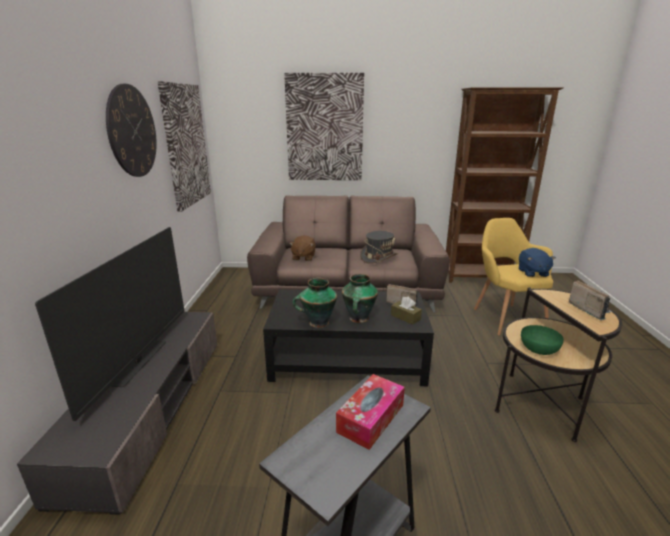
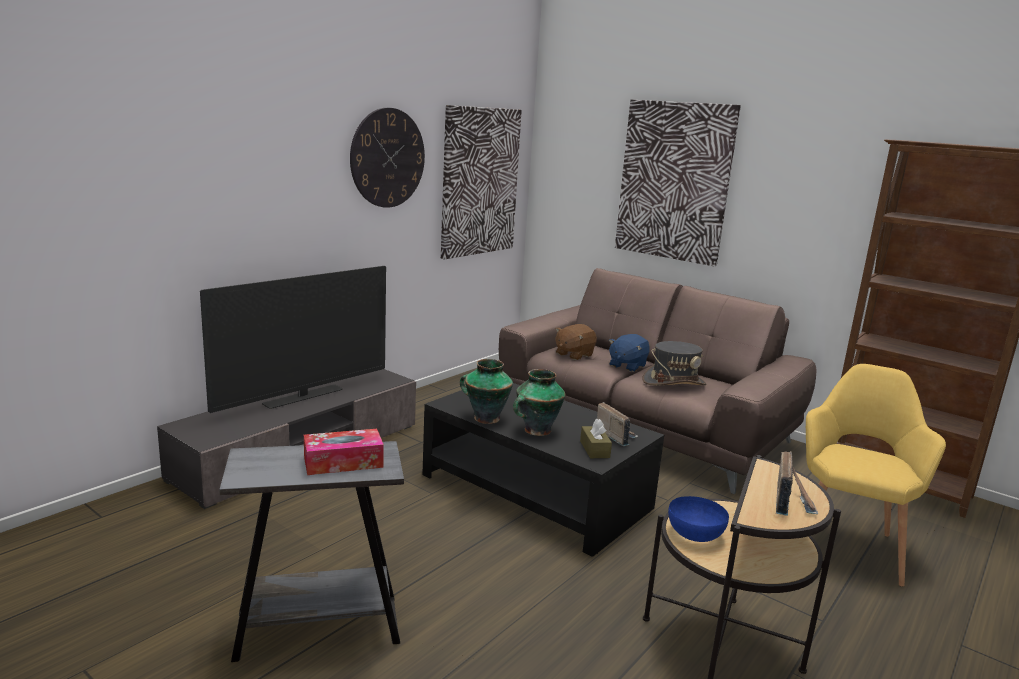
camera: 35 degrees right, 5 degrees down
(532, 273) = (882, 469): blue plush toy -> blue plush toy (627, 366)
(539, 349) = (694, 534): green bowl -> blue bowl

